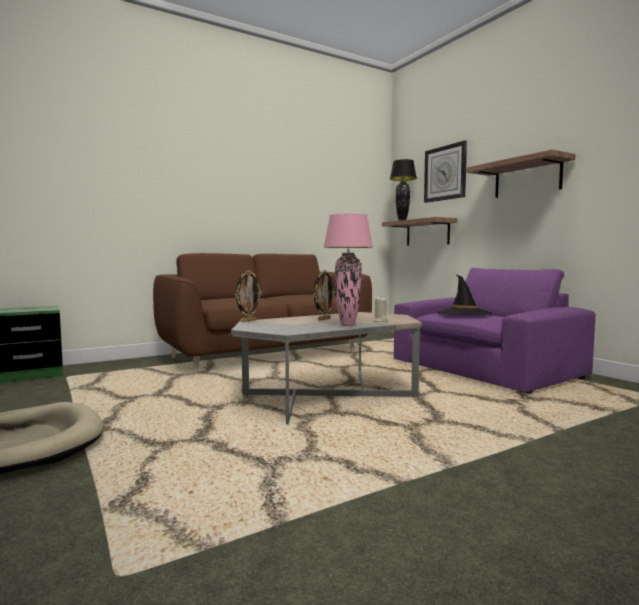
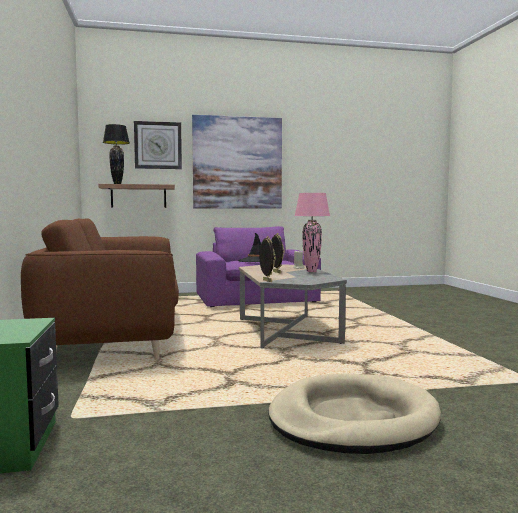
camera: 70 degrees left, 0 degrees up
(527, 178) = (237, 163): shelf -> picture

